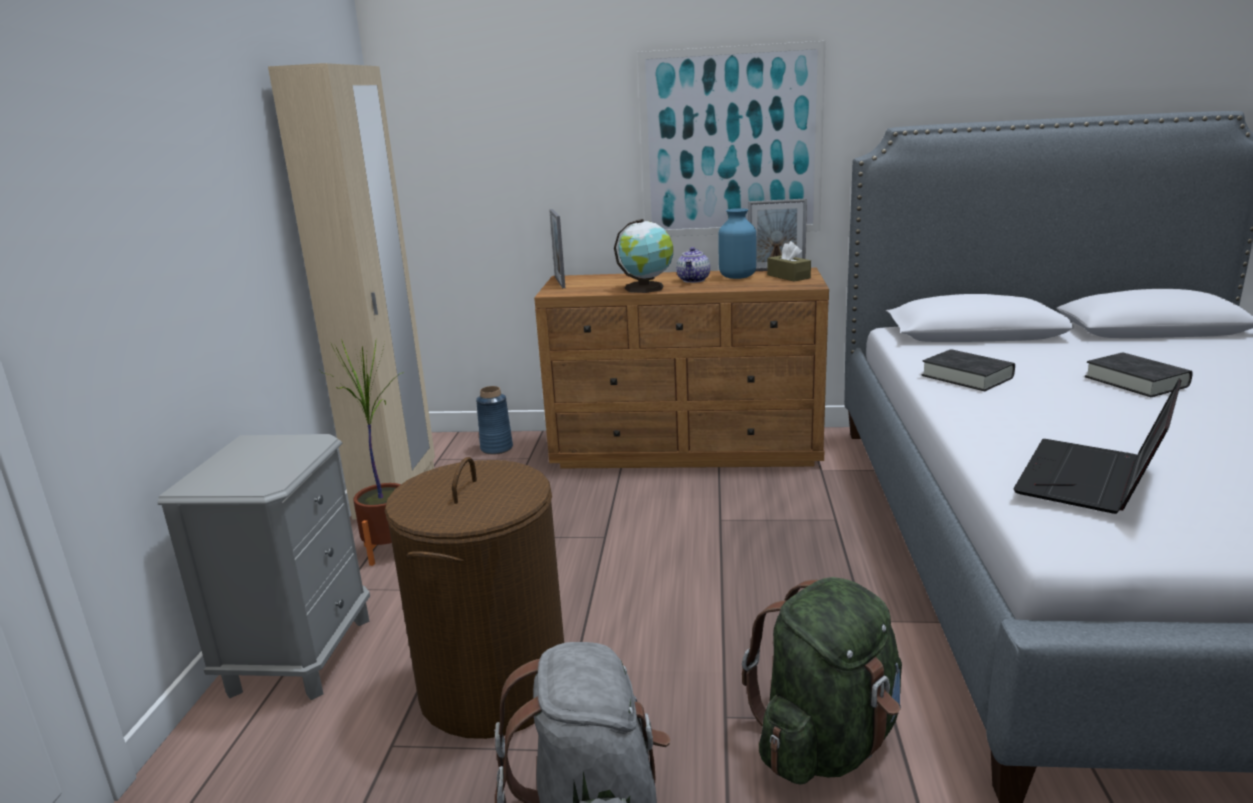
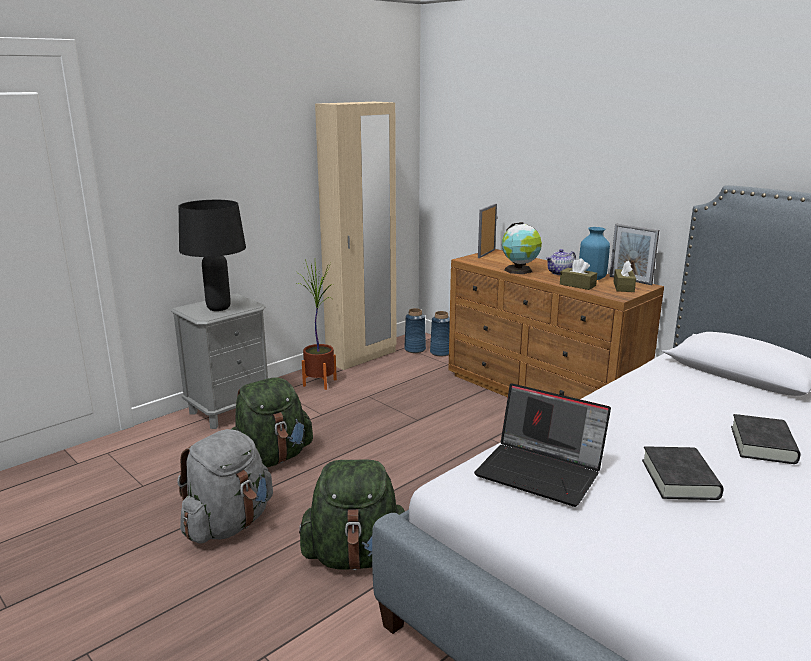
camera: 40 degrees right, 0 degrees up
(264, 465) = (219, 308): none -> black table lamp
(456, 456) = (415, 349): none -> blue vase
(493, 687) = (271, 458): brown laundry basket -> green backpack
(731, 143) = (617, 177): picture -> none
(744, 286) = (577, 285): none -> brown tissue box
(967, 377) = (647, 395): black book -> black book (679, 479)
(1092, 481) = (541, 471): laptop -> laptop turned 135 degrees counterclockwise

